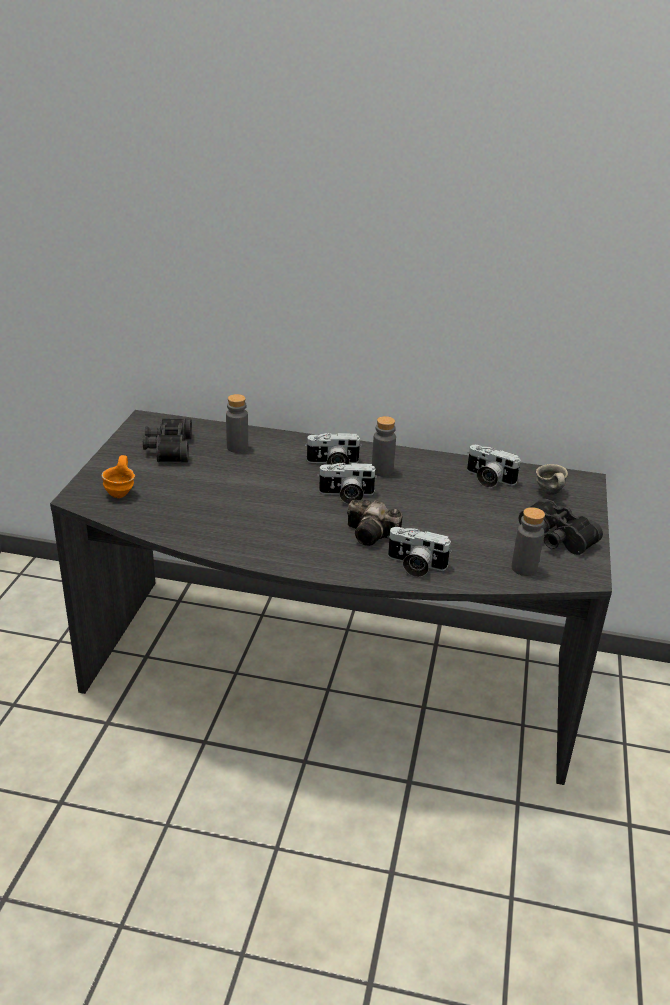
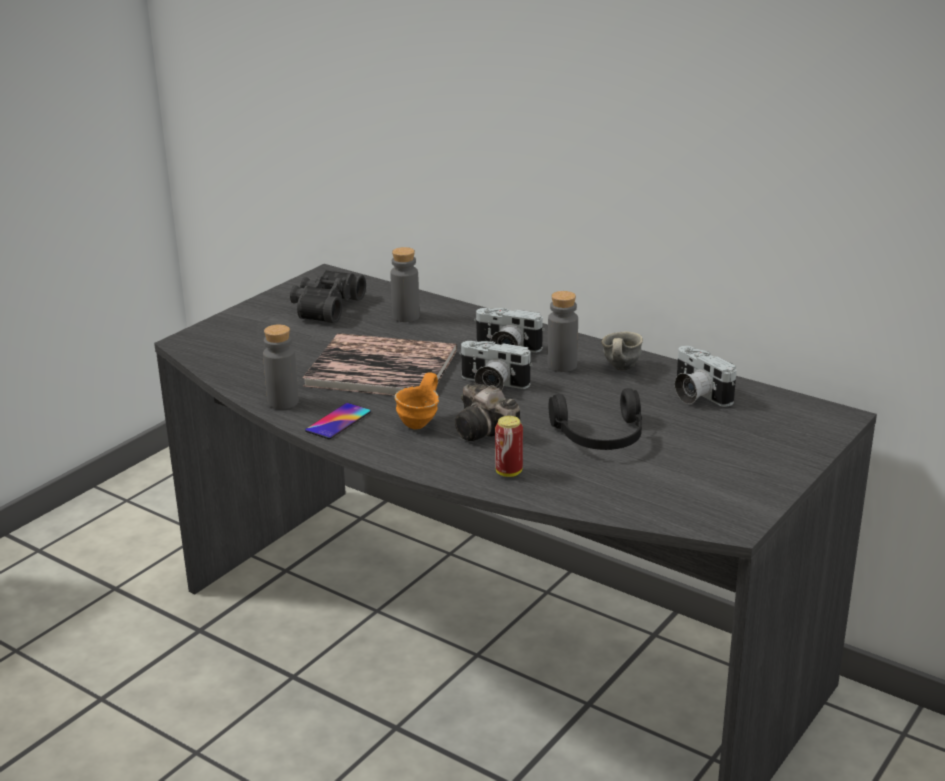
camera: 25 degrees right, 5 degrees down
(122, 493) = (236, 344): orange mug -> orange mug (421, 423)
(254, 495) = (381, 368): none -> book
(259, 548) = (338, 422): none -> phone
(415, 566) = (509, 472): camera -> can
(453, 525) = (600, 437): none -> black headphones
(524, 568) = (650, 500): grey bottle -> grey bottle (283, 402)
(548, 493) = (767, 423): grey mug -> grey mug (618, 368)
(553, 539) = (724, 475): black binoculars -> none

